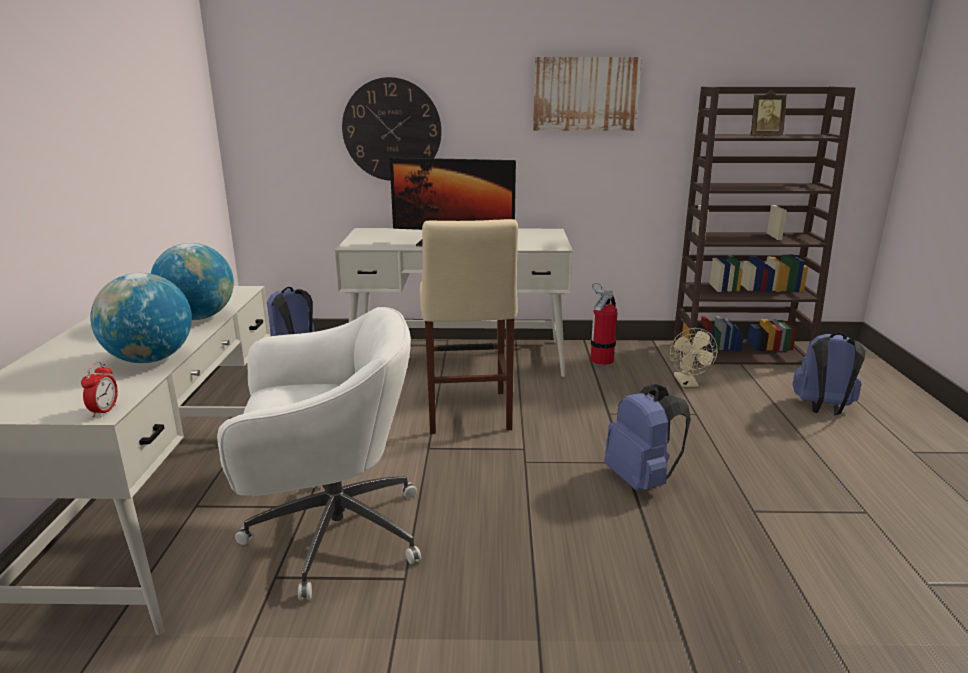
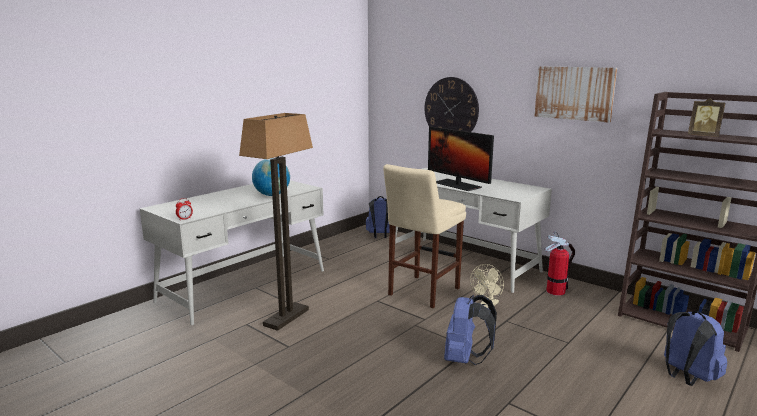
camera: 40 degrees right, 5 degrees down
(150, 359) = (227, 206): globe -> none
(331, 533) = (286, 318): white office chair -> floor lamp
(688, 383) = (596, 324): beige fan -> beige fan (487, 306)

